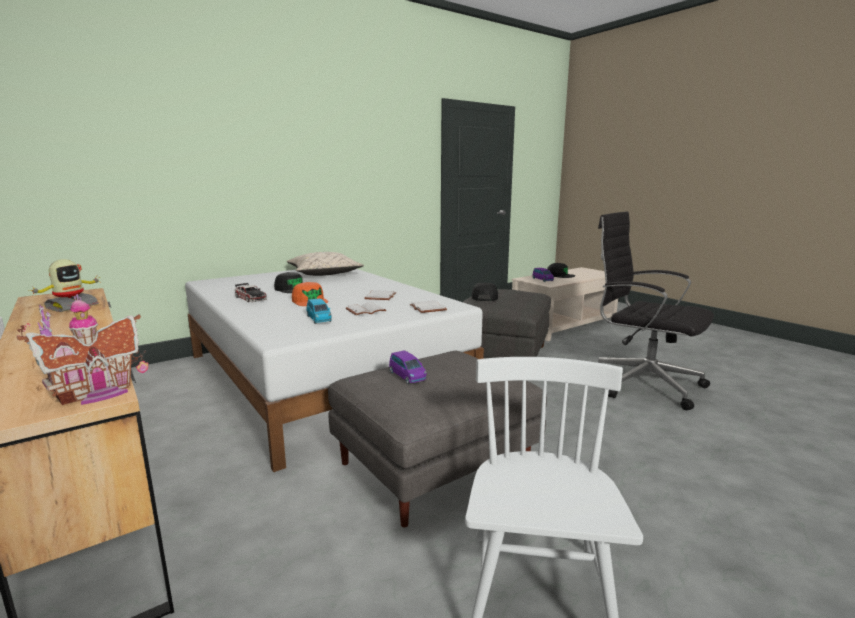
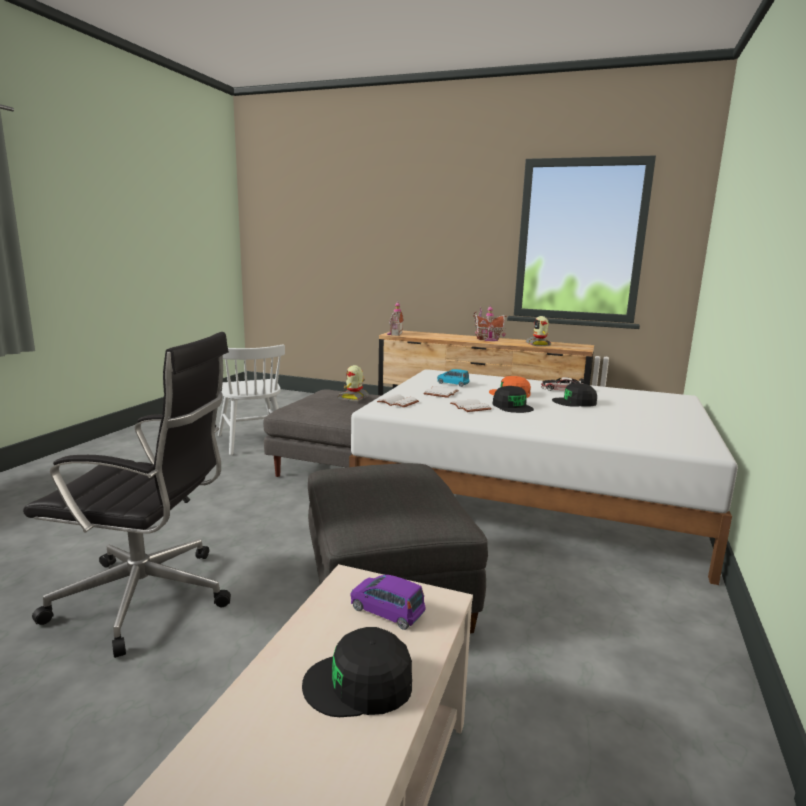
camera: 145 degrees right, 0 degrees up
(59, 330) = (488, 340): none -> toy house
(324, 274) = (645, 429): beige pillow -> none
(407, 376) = (353, 398): purple toy car -> toy robot
(484, 297) = (415, 482): black cap -> black cap (512, 406)

